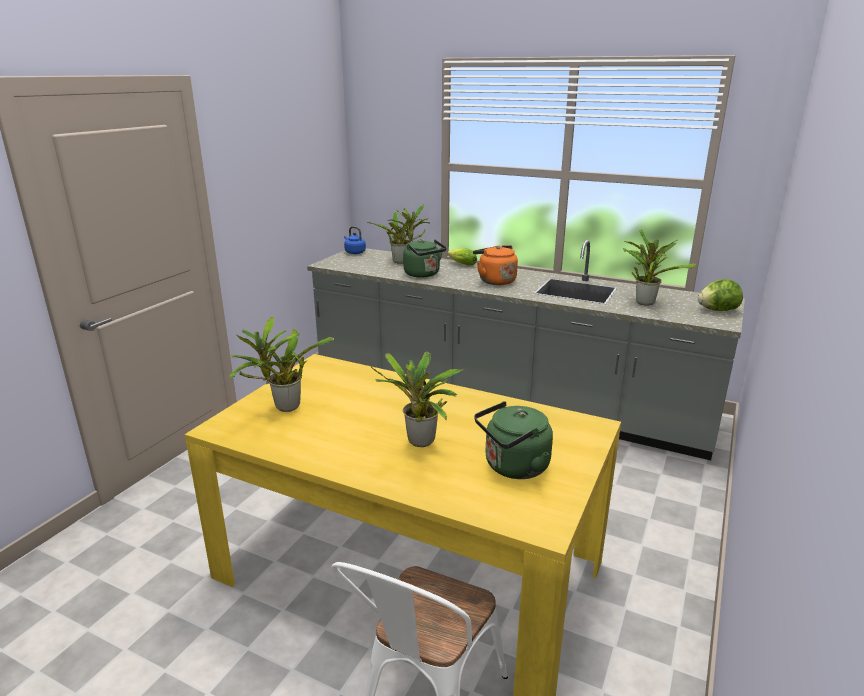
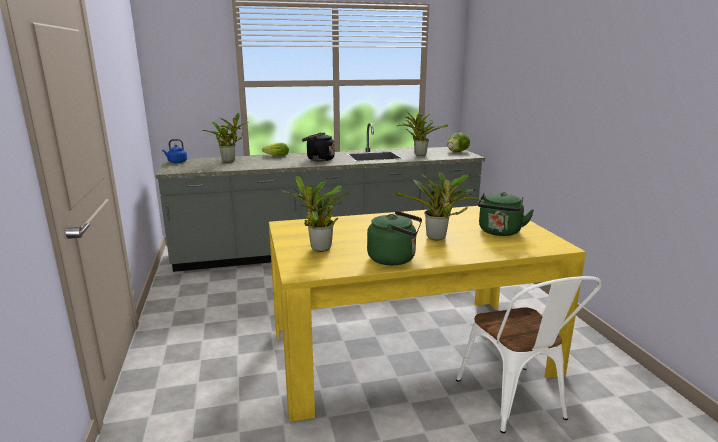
camera: 40 degrees left, 5 degrees down
(423, 274) = (264, 164): green kettle -> green kettle (395, 259)
(495, 281) = (318, 159): orange kettle -> black kettle

